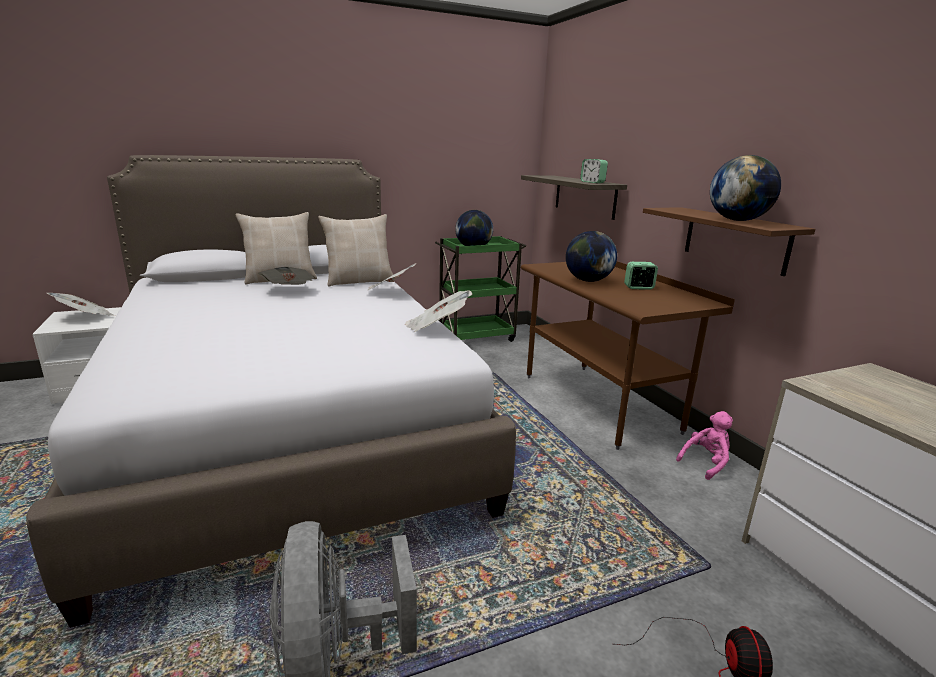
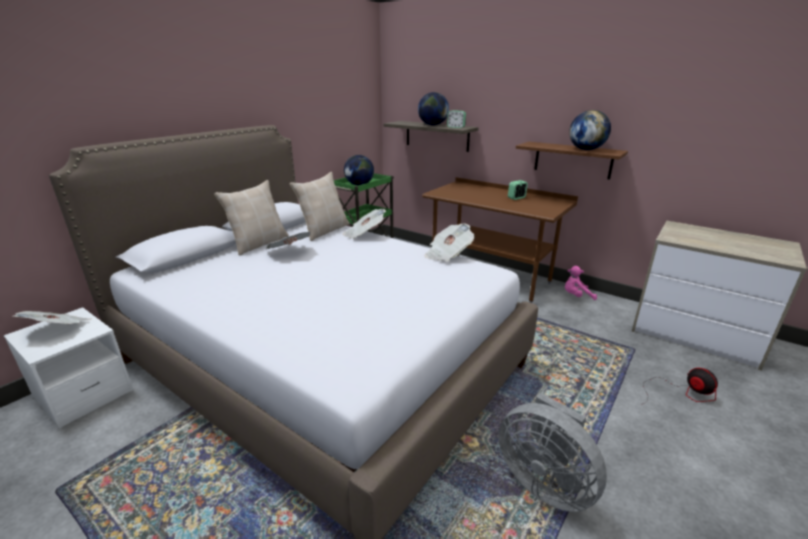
camera: 30 degrees left, 5 degrees up
(588, 281) = (483, 198): globe -> globe (432, 125)
(706, 463) = (576, 296): pink plush toy -> pink plush toy turned 120 degrees counterclockwise

